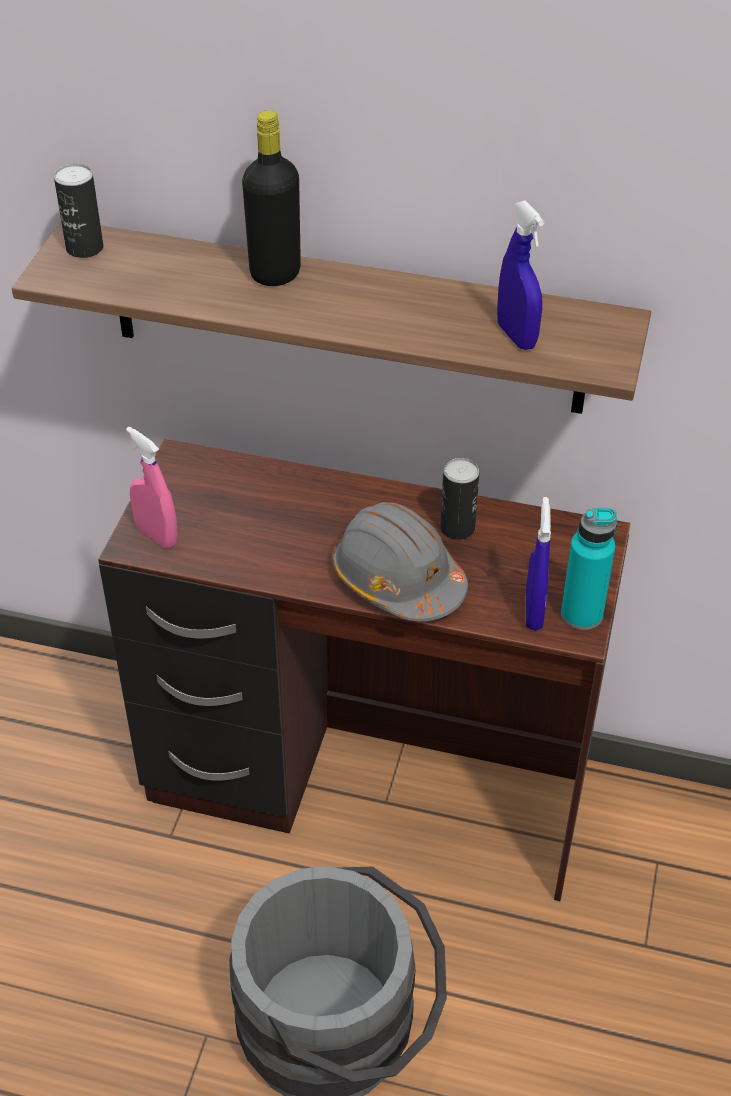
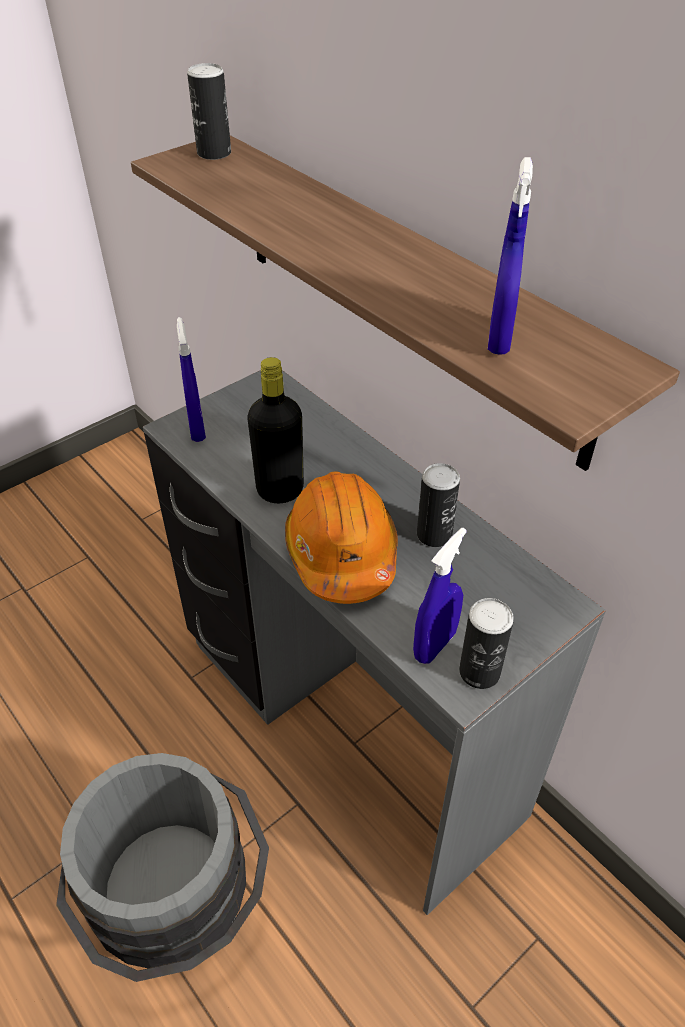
camera: 35 degrees right, 0 degrees up
(157, 536) = (197, 429): pink spray bottle -> blue spray bottle
(275, 273) = (335, 215): black bottle -> black bottle (280, 490)
(367, 792) = (345, 728): brown desk -> grey desk
(397, 580) = (341, 552): grey hard hat -> orange hard hat
(581, 614) = (479, 672): turquoise bottle -> can

